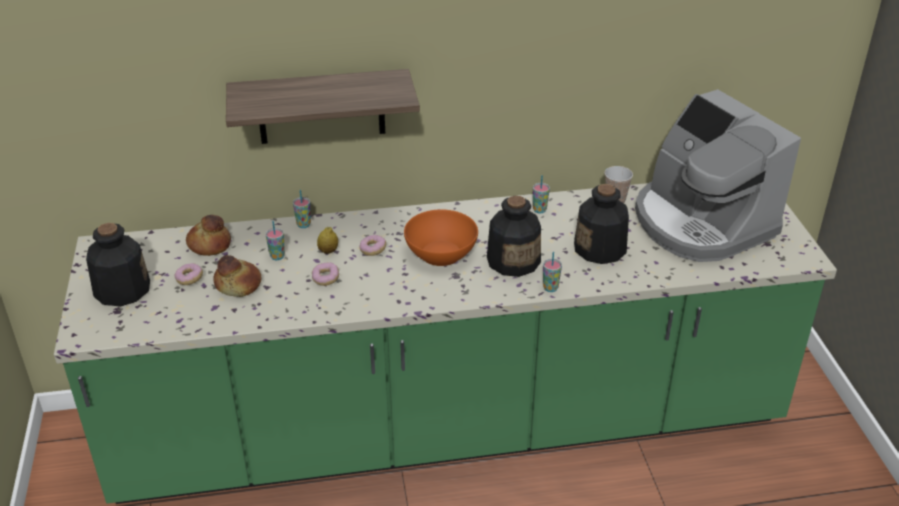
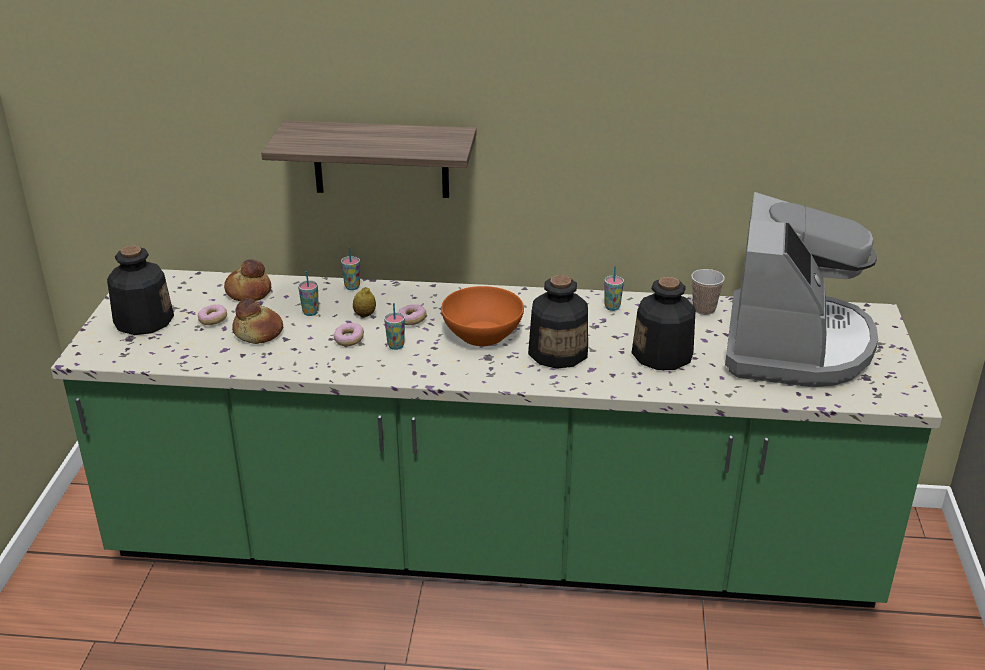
camera: 15 degrees right, 5 degrees down
(550, 288) = (586, 385): cup -> cup (396, 346)
(701, 223) = (794, 345): coffee machine -> coffee machine turned 150 degrees counterclockwise

